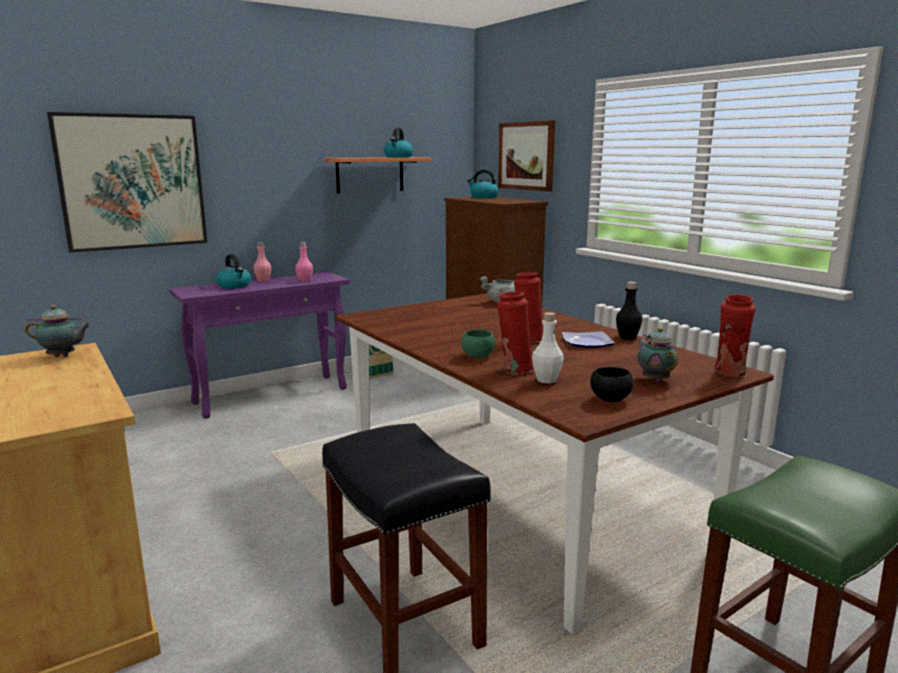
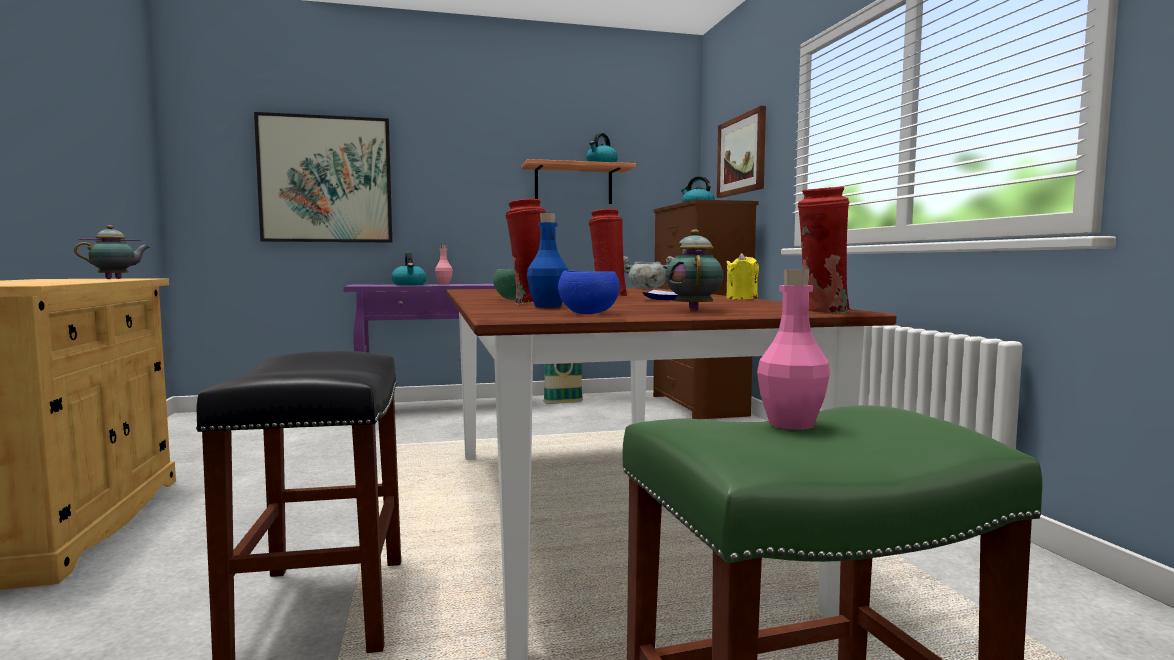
camera: 20 degrees right, 10 degrees down
(63, 356) = (116, 278): teapot -> teapot turned 60 degrees counterclockwise
(305, 280) = (481, 284): pink bottle -> pink bottle (791, 424)
(546, 380) = (548, 306): white bottle -> blue bottle
(610, 399) = (589, 313): black bowl -> blue bowl
(627, 337) = (741, 299): black bottle -> yellow candle

